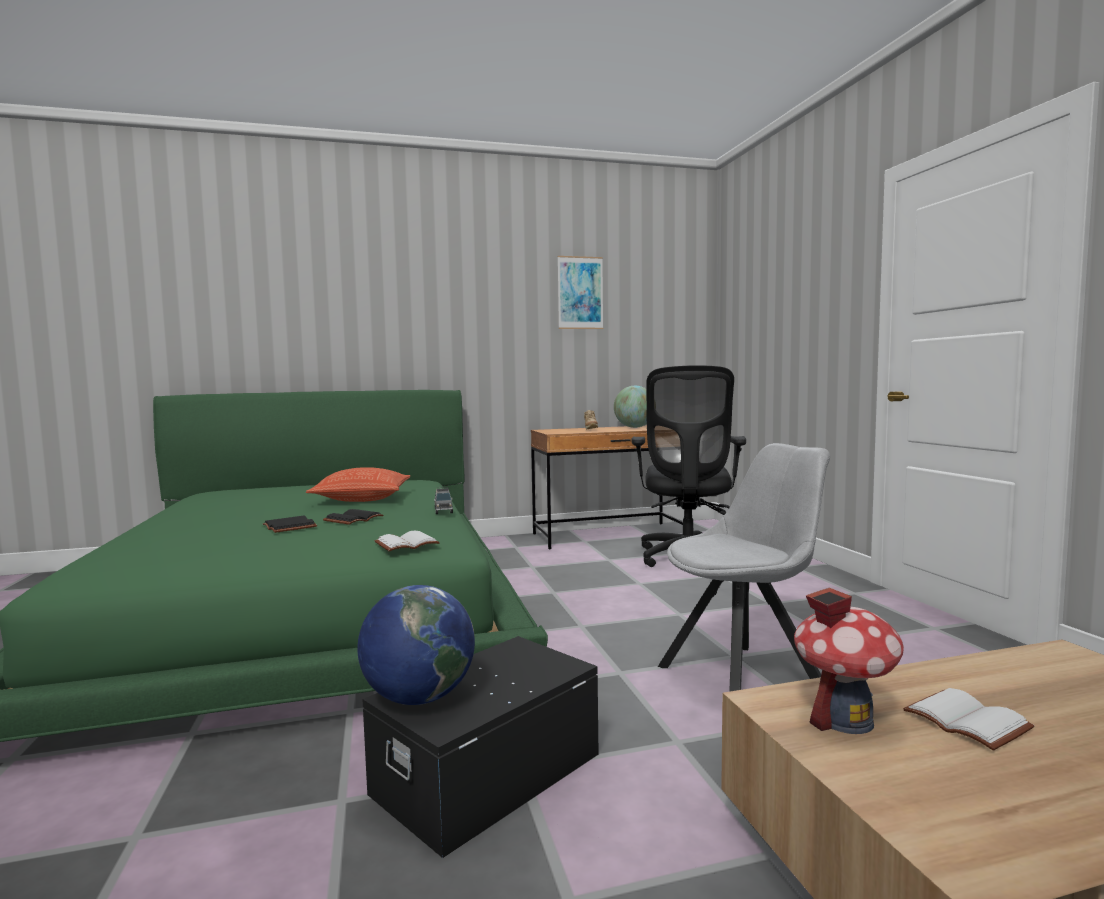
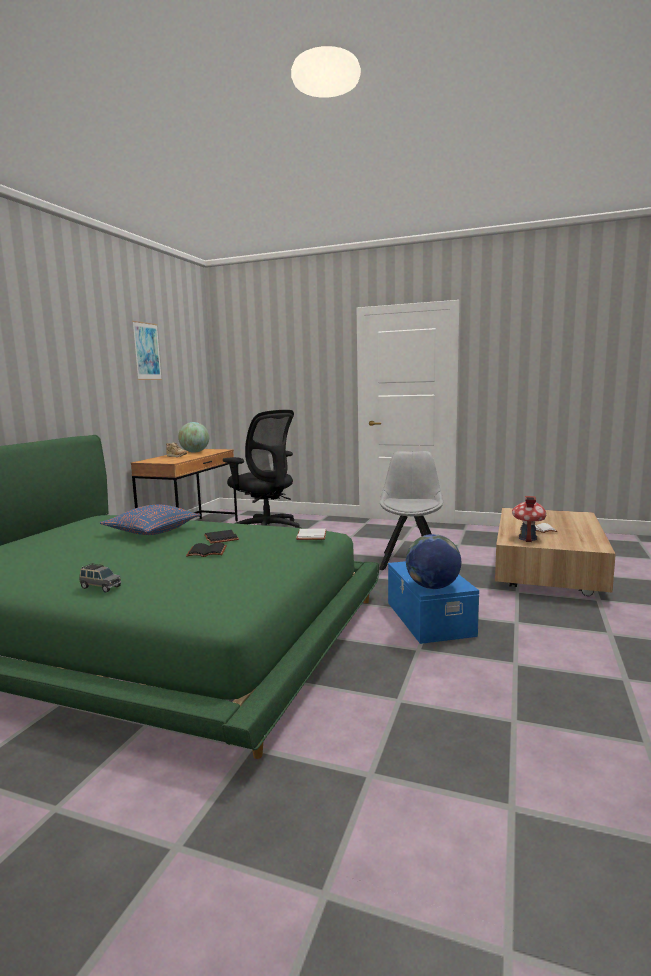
camera: 55 degrees left, 5 degrees up
(363, 499) = (152, 531): orange pillow -> blue pillow
(443, 510) = (238, 522): grey toy car -> grey toy car (100, 587)
(485, 773) = (428, 619): black storage box -> blue storage box

